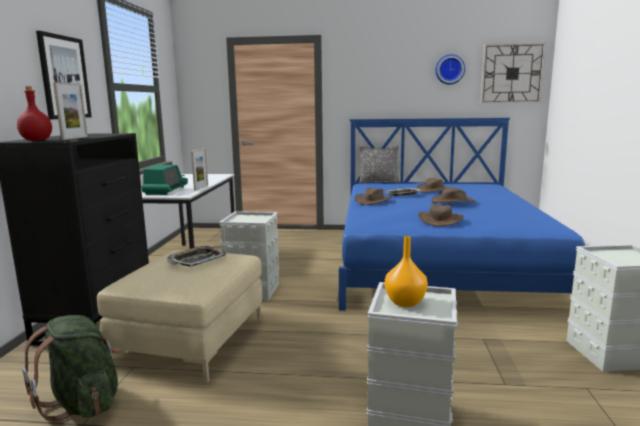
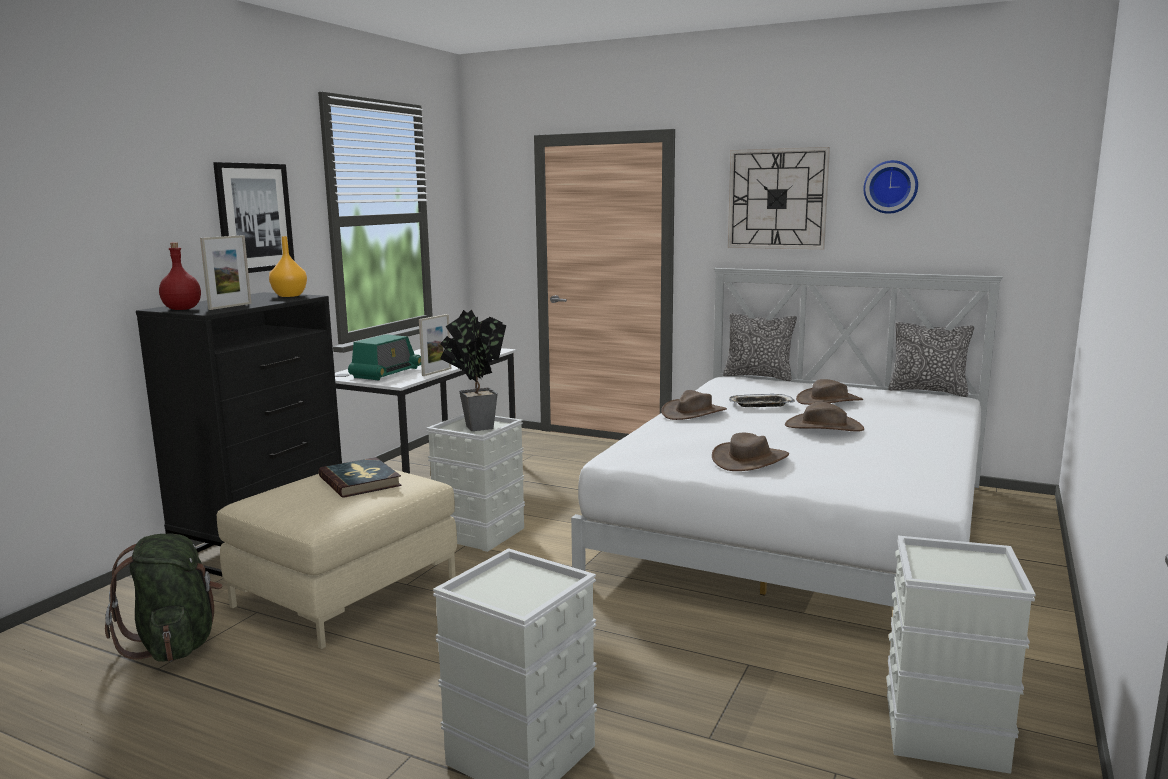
camera: 20 degrees right, 0 degrees up
(197, 260) = (360, 481): tray -> book
(248, 219) = (474, 427): none -> potted plant
(404, 302) = (507, 582): orange vase -> orange vase (289, 295)
(436, 262) = (800, 527): blue bed -> white bed
(473, 182) = (928, 391): none -> pillow
(512, 73) = (1011, 195): wall clock -> wall clock (777, 199)

